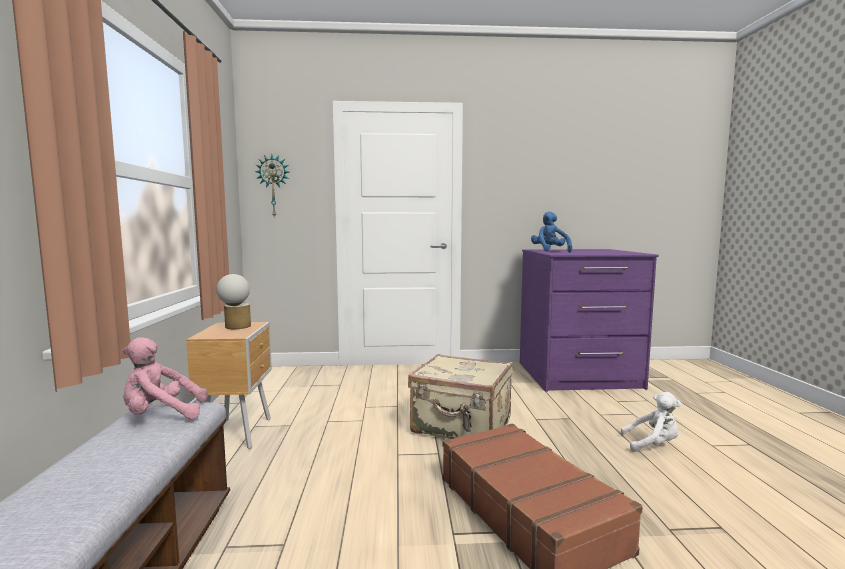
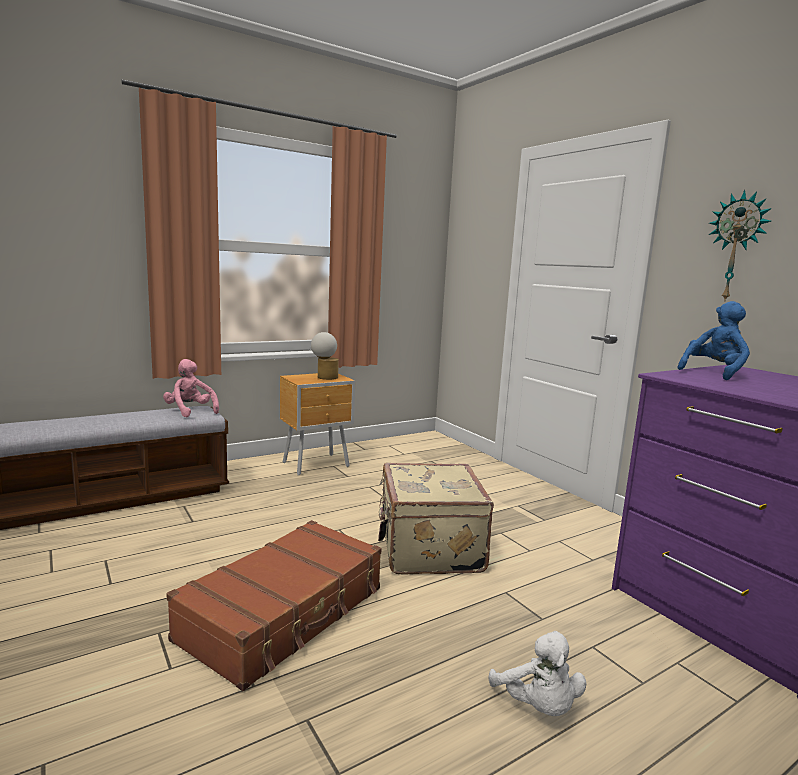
camera: 60 degrees right, 5 degrees up
(273, 186) = (467, 251): wall clock -> wall clock (736, 247)

